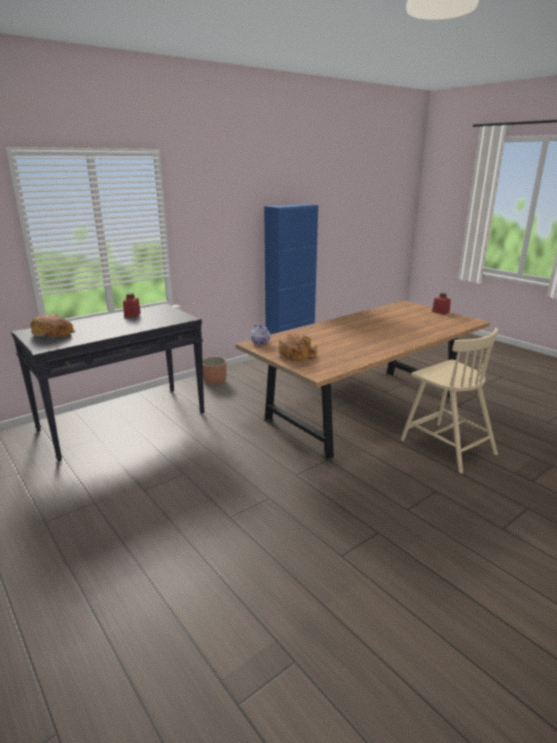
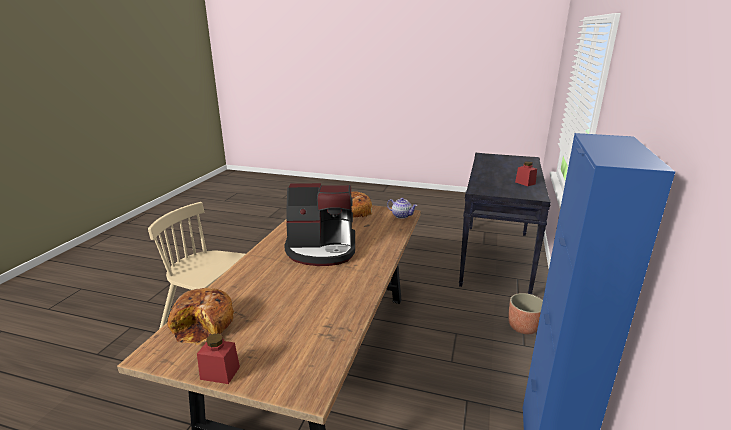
camera: 145 degrees right, 0 degrees up
(54, 333) = (511, 161): bread -> bread (204, 325)
(356, 337) = (322, 249): none -> coffee machine

